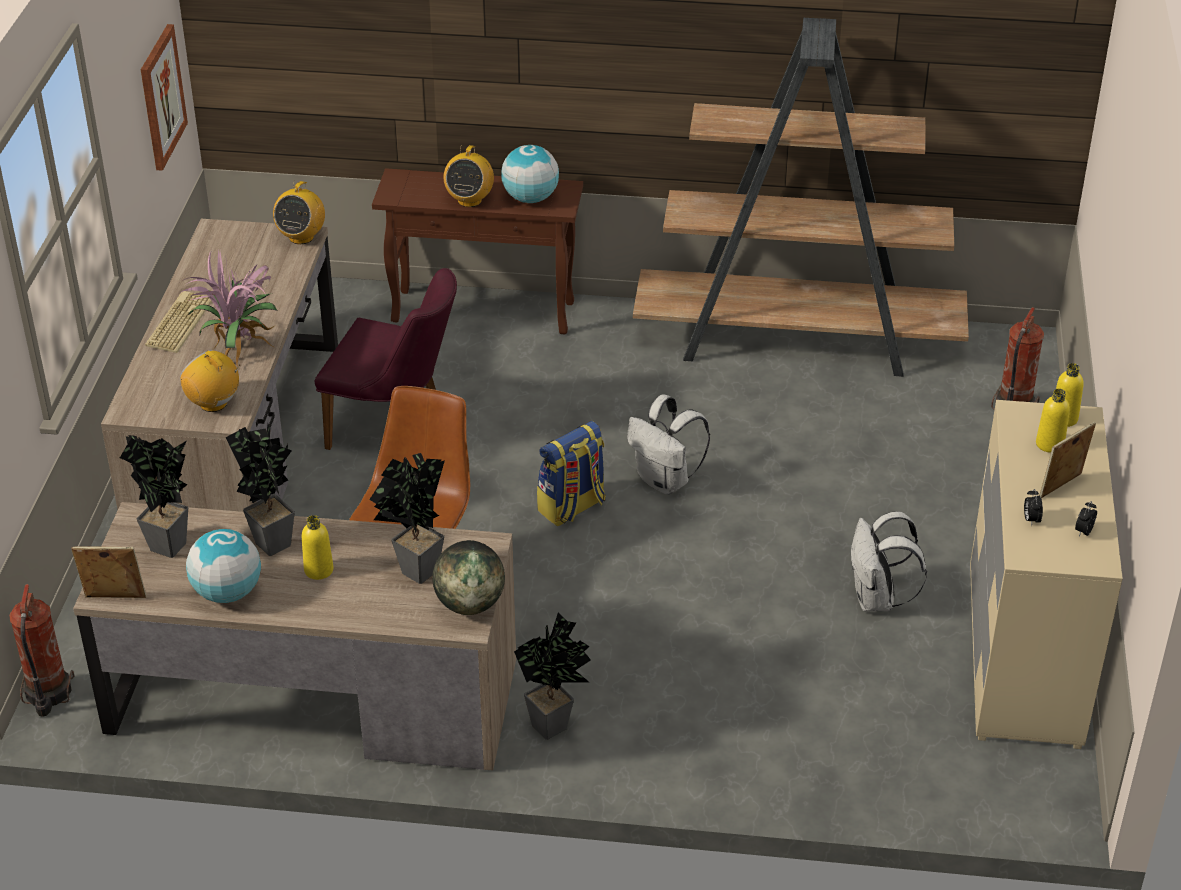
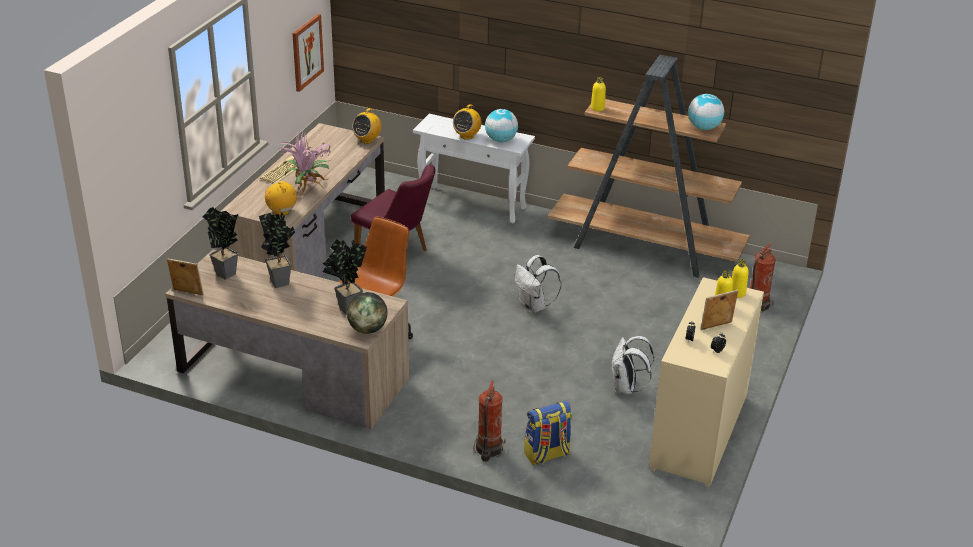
camera: 15 degrees right, 5 degrees down
(47, 694) = (158, 347): fire extinguisher -> fire extinguisher (488, 449)
(227, 593) = (245, 300): globe -> globe (704, 128)
(318, 570) = (297, 299): yellow bottle -> yellow bottle (597, 108)
(484, 312) = (473, 204): brown console table -> white console table
(555, 726) = (415, 415): potted plant -> none
(572, 507) = (475, 310): backpack -> backpack (547, 455)

